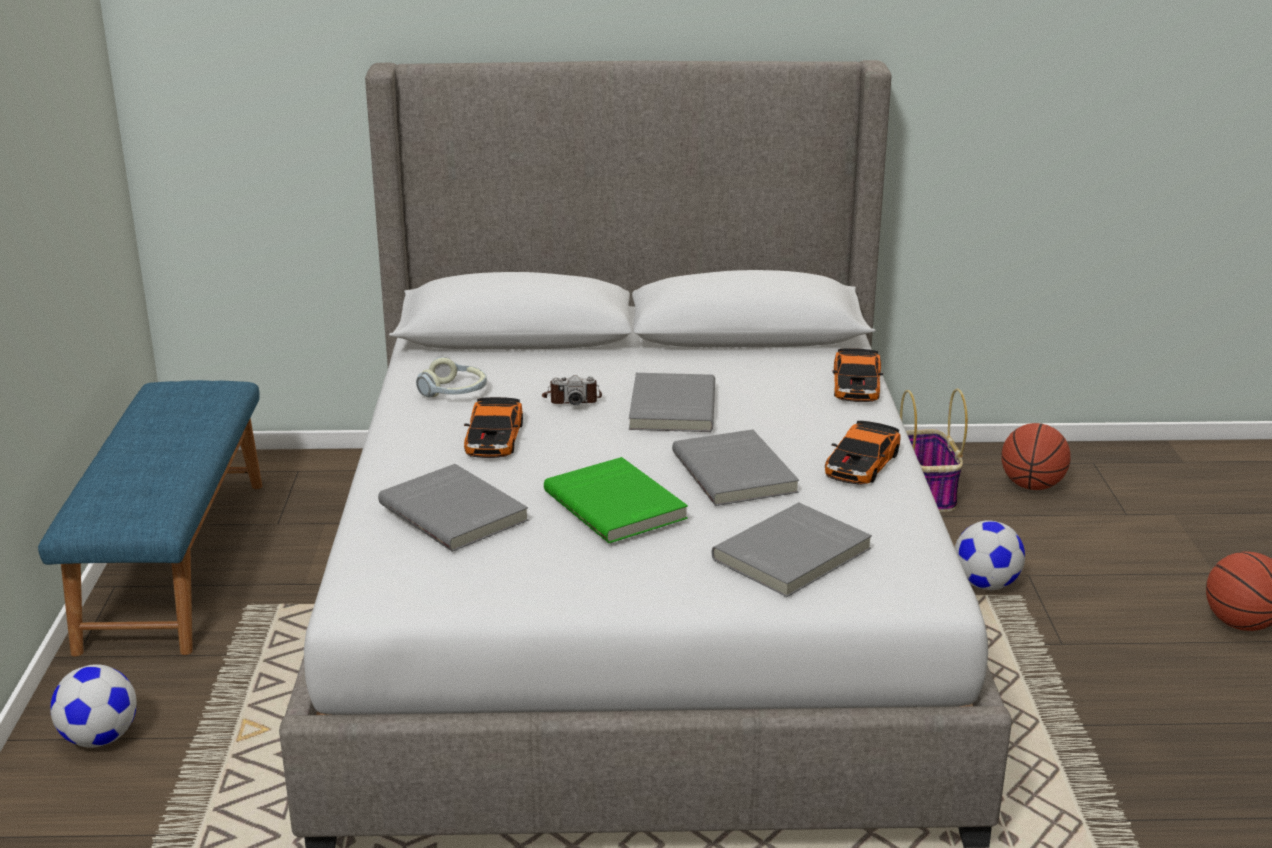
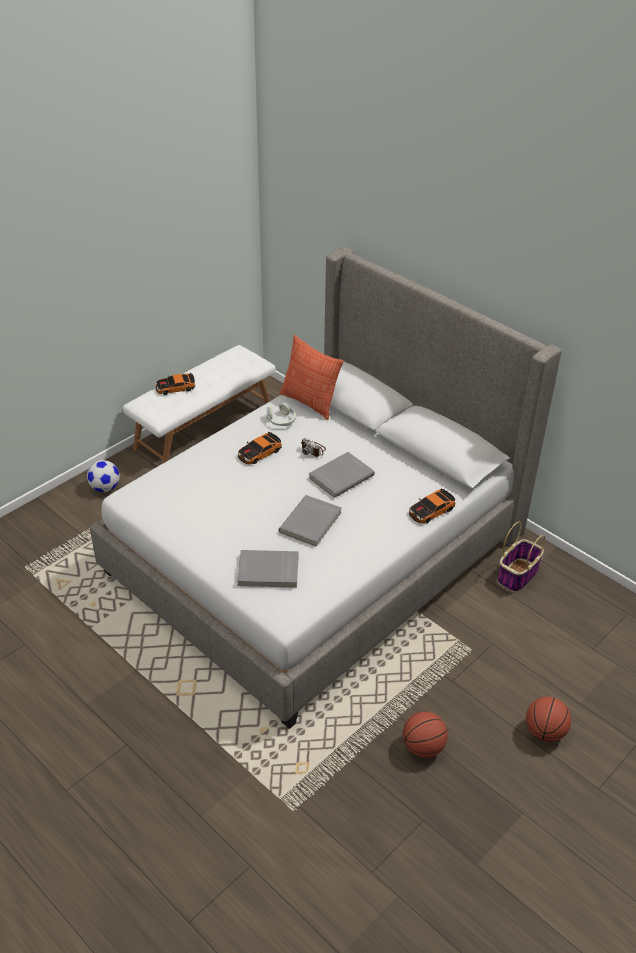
camera: 45 degrees right, 15 degrees up
(173, 562) = (203, 427): blue bench -> white bench
(455, 511) = (196, 479): grey book -> none
(459, 357) = (310, 403): none -> orange pillow
(617, 504) = (248, 510): green book -> none
(862, 464) = (362, 549): toy car -> toy car (175, 387)
(986, 584) = (467, 635): football -> none
(1031, 486) = (573, 604): basketball -> basketball (423, 747)

